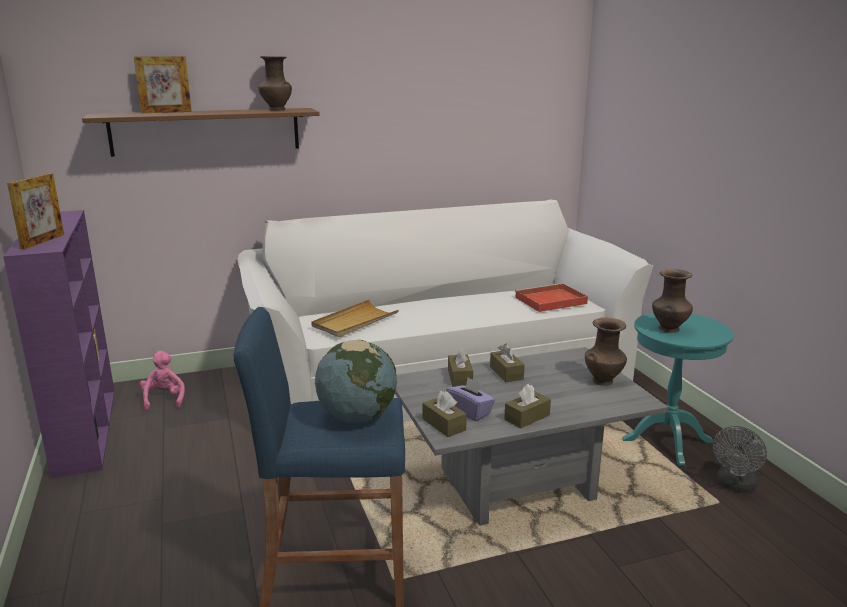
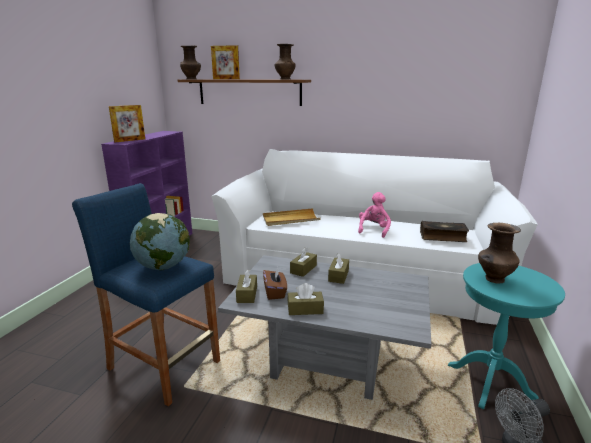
camera: 35 degrees right, 0 degrees up
(164, 399) = (206, 243): pink plush toy -> pink plush toy (374, 230)
(470, 412) = (275, 292): purple tissue box -> brown tissue box
(549, 301) = (442, 237): red tray -> book
(603, 381) = (403, 304): brown vase -> brown vase (192, 79)

